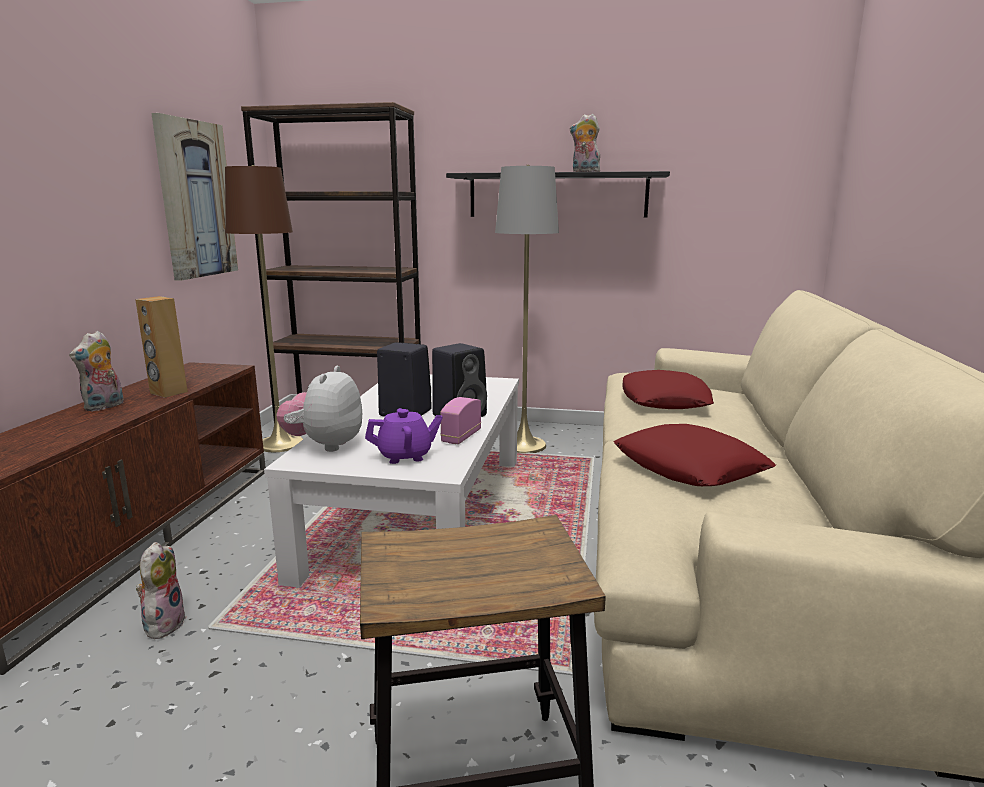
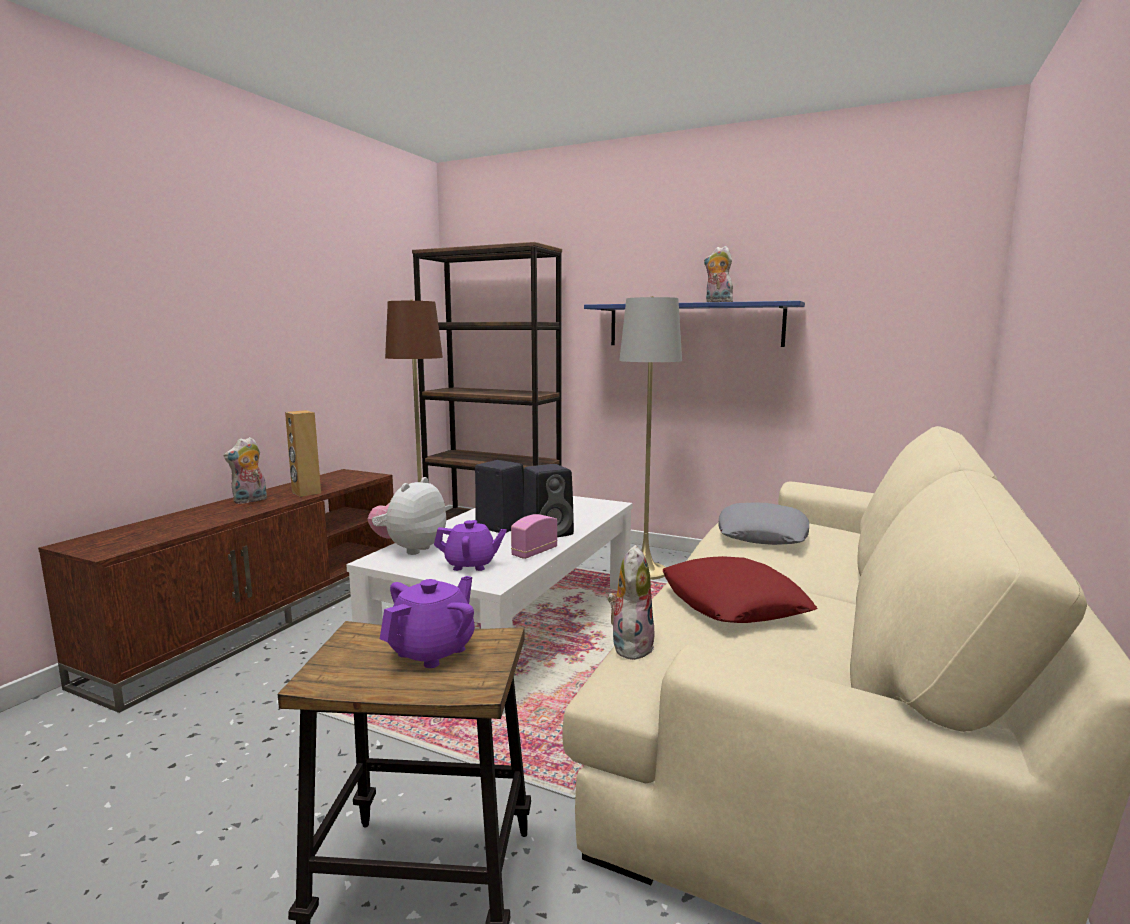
camera: 15 degrees right, 5 degrees down
(163, 623) = (251, 691): plush toy -> plush toy (630, 645)
(195, 199) = (363, 329): picture -> none
(485, 551) = (432, 651): none -> purple teapot
(557, 195) = (694, 325): black shelf -> blue shelf
(665, 400) = (762, 534): red pillow -> grey pillow

